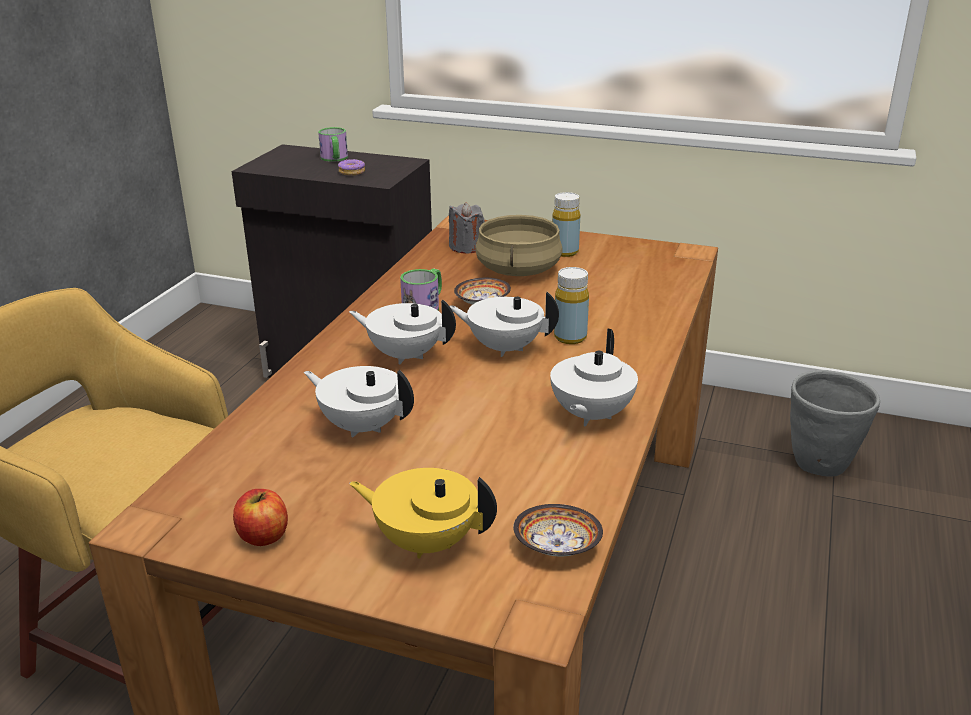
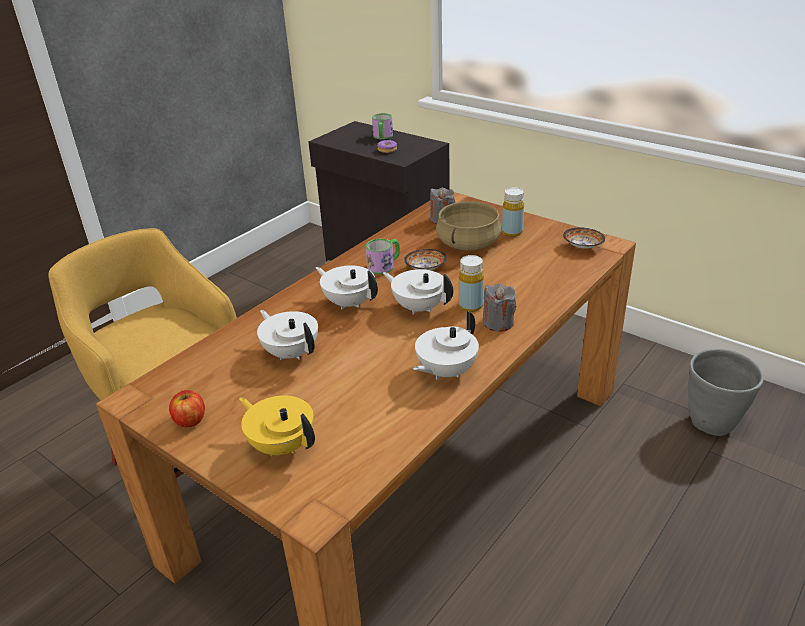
camera: 20 degrees right, 5 degrees up
(557, 548) = (361, 468): bowl -> bowl (582, 246)
(617, 351) = (498, 323): none -> grey candle

